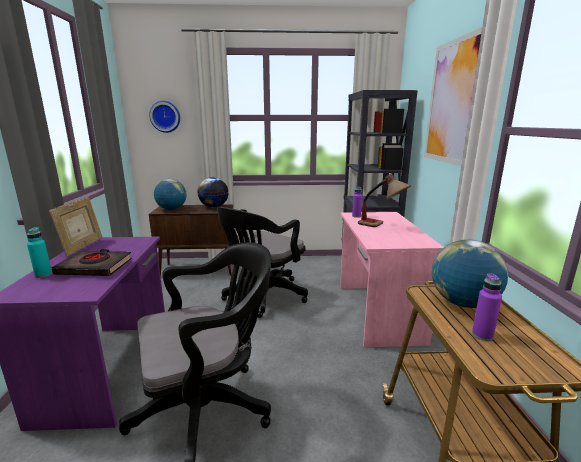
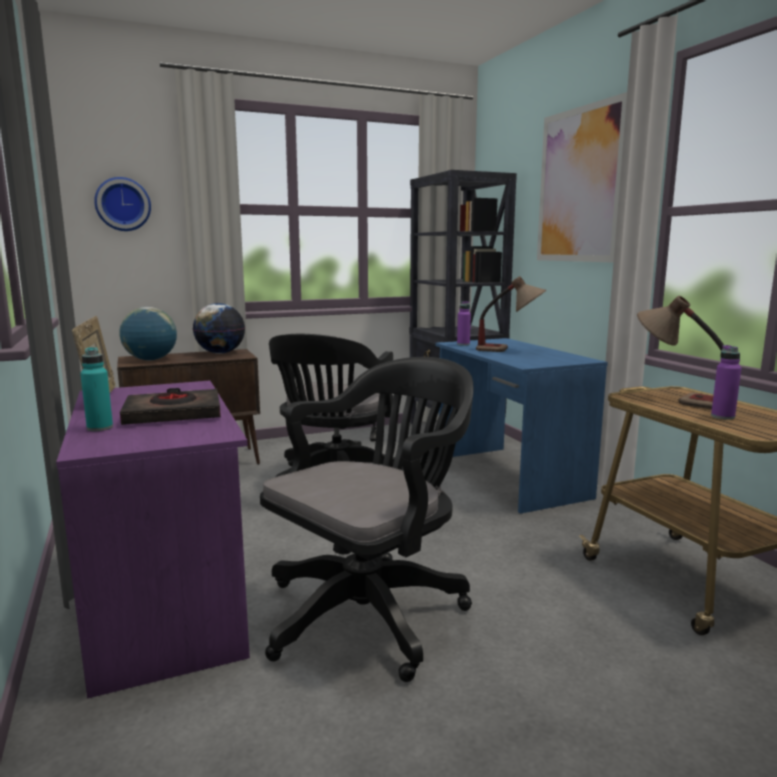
camera: 20 degrees left, 5 degrees down
(377, 312) = (508, 477): pink desk -> blue desk
(462, 303) = (677, 400): globe -> table lamp

